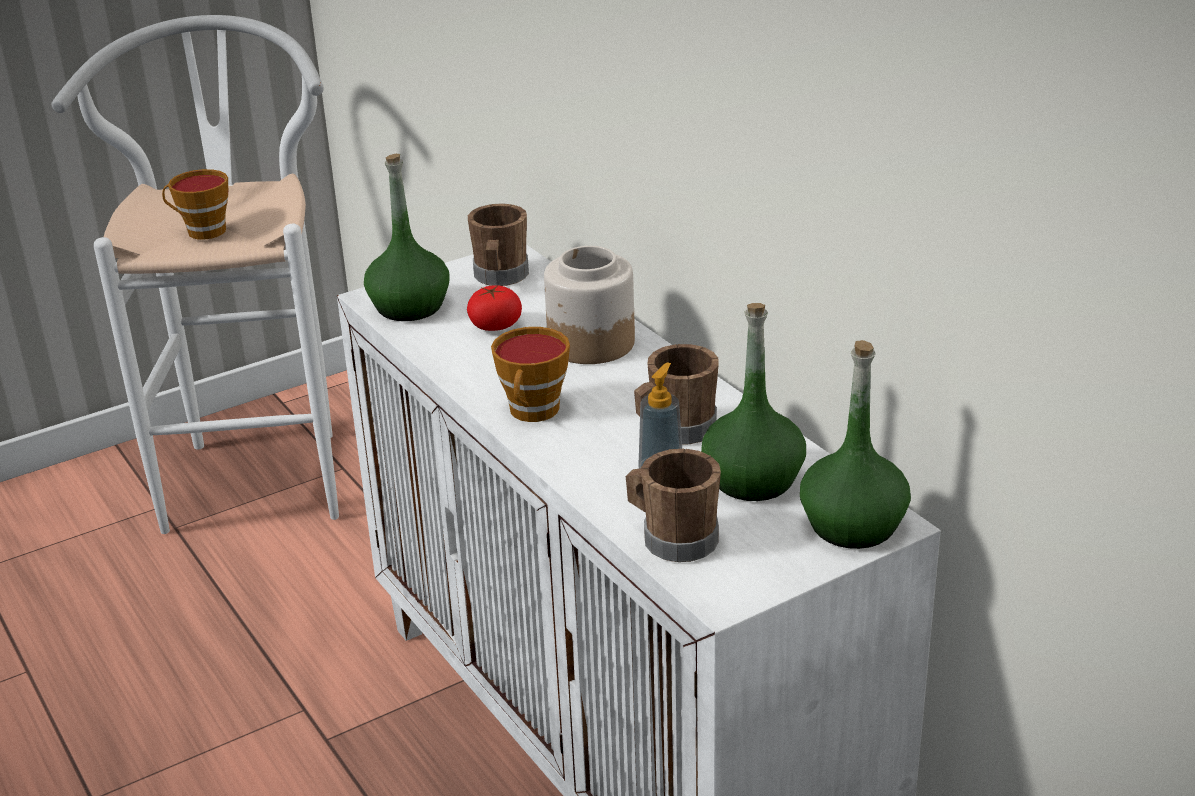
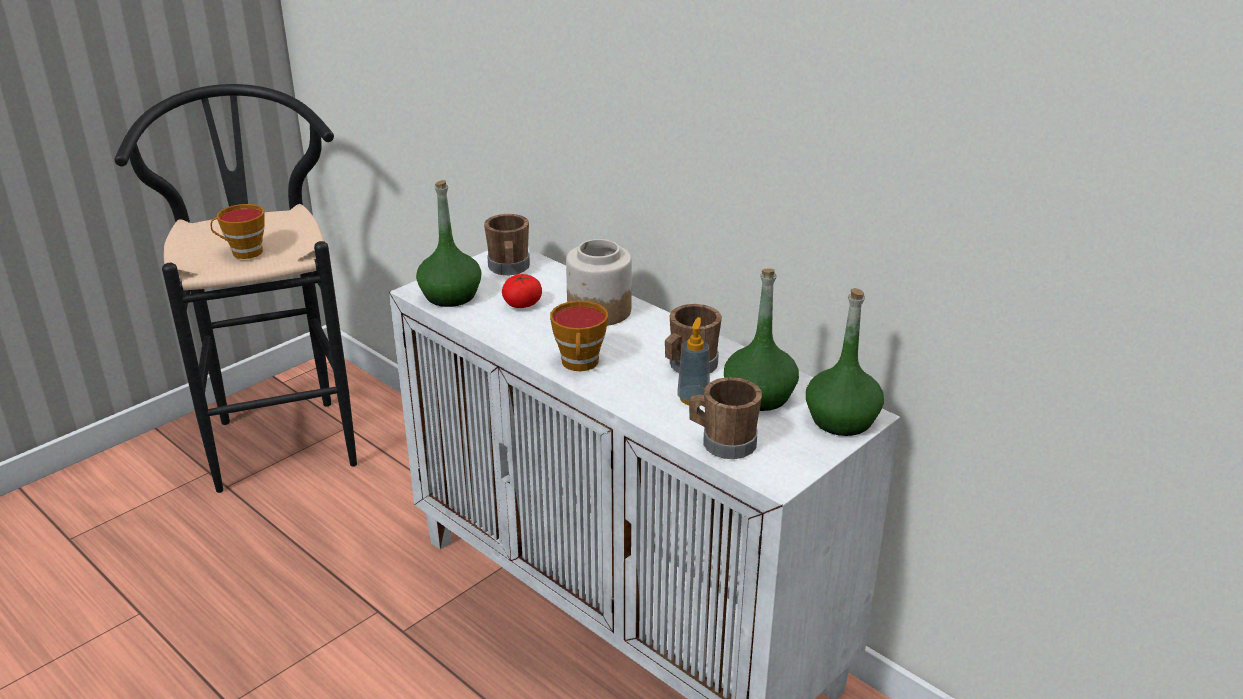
camera: 15 degrees left, 0 degrees up
(259, 470) = (281, 435): white stool -> black stool

